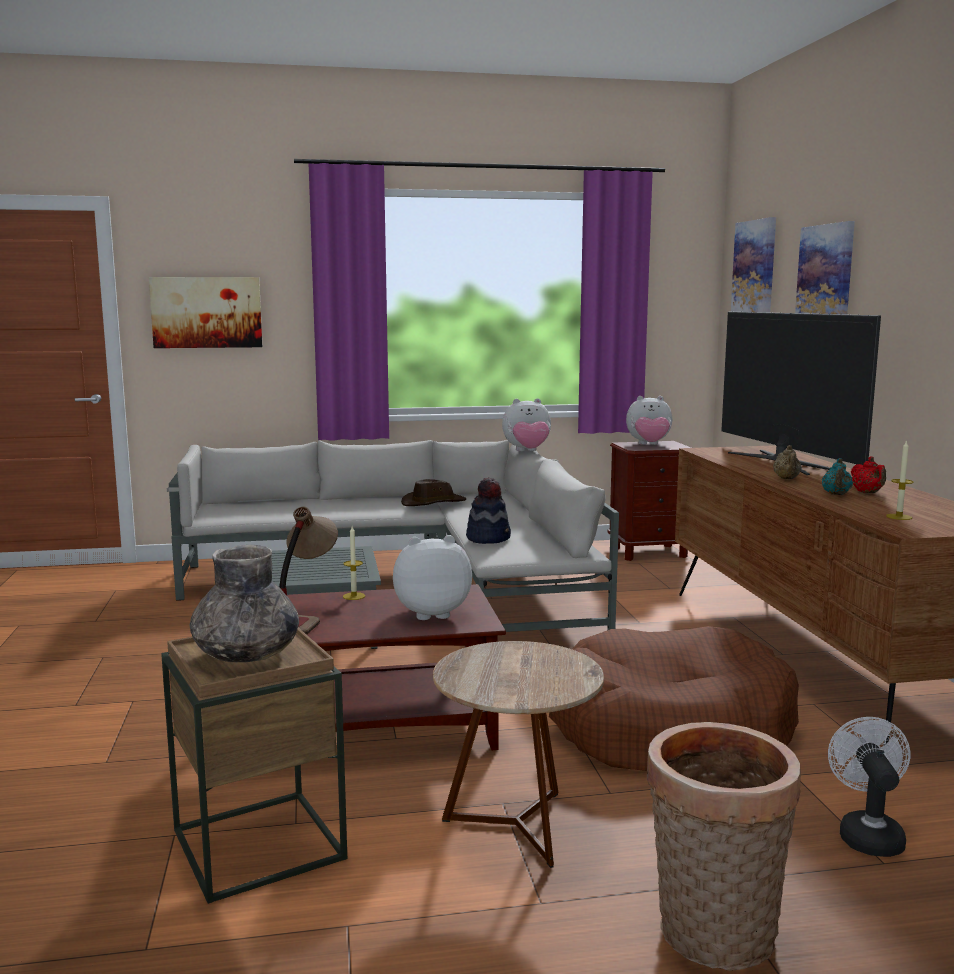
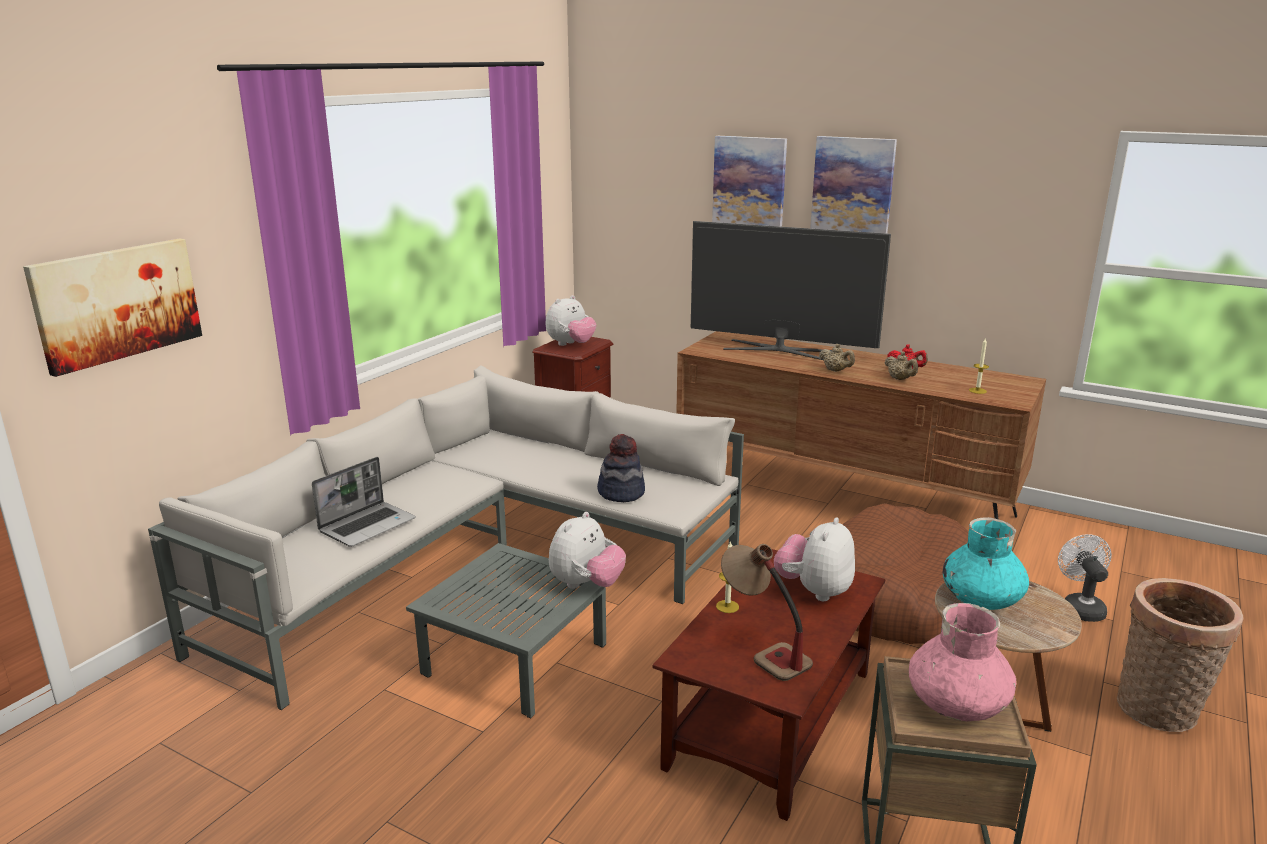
camera: 50 degrees left, 10 degrees up
(246, 655) = (957, 704): grey vase -> pink vase
(311, 508) = (368, 525): none -> laptop
(433, 503) = (464, 469): brown hat -> none
(517, 658) = (981, 598): none -> turquoise vase
(527, 451) = (526, 385): plush toy -> plush toy (586, 585)
(754, 271) = (635, 166): picture -> picture (852, 191)
(836, 495) = (900, 379): turquoise teapot -> beige teapot
(867, 834) = (1080, 607): white fan -> white fan turned 45 degrees clockwise

